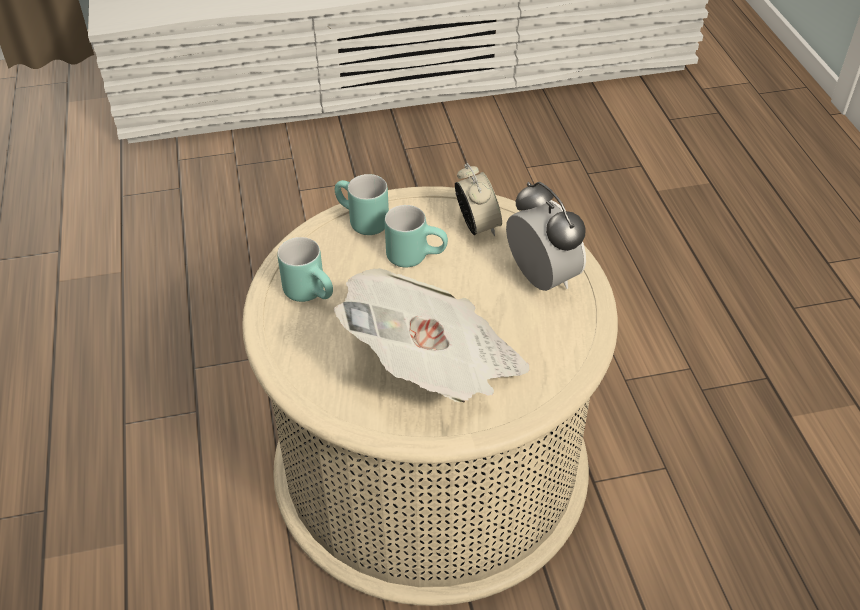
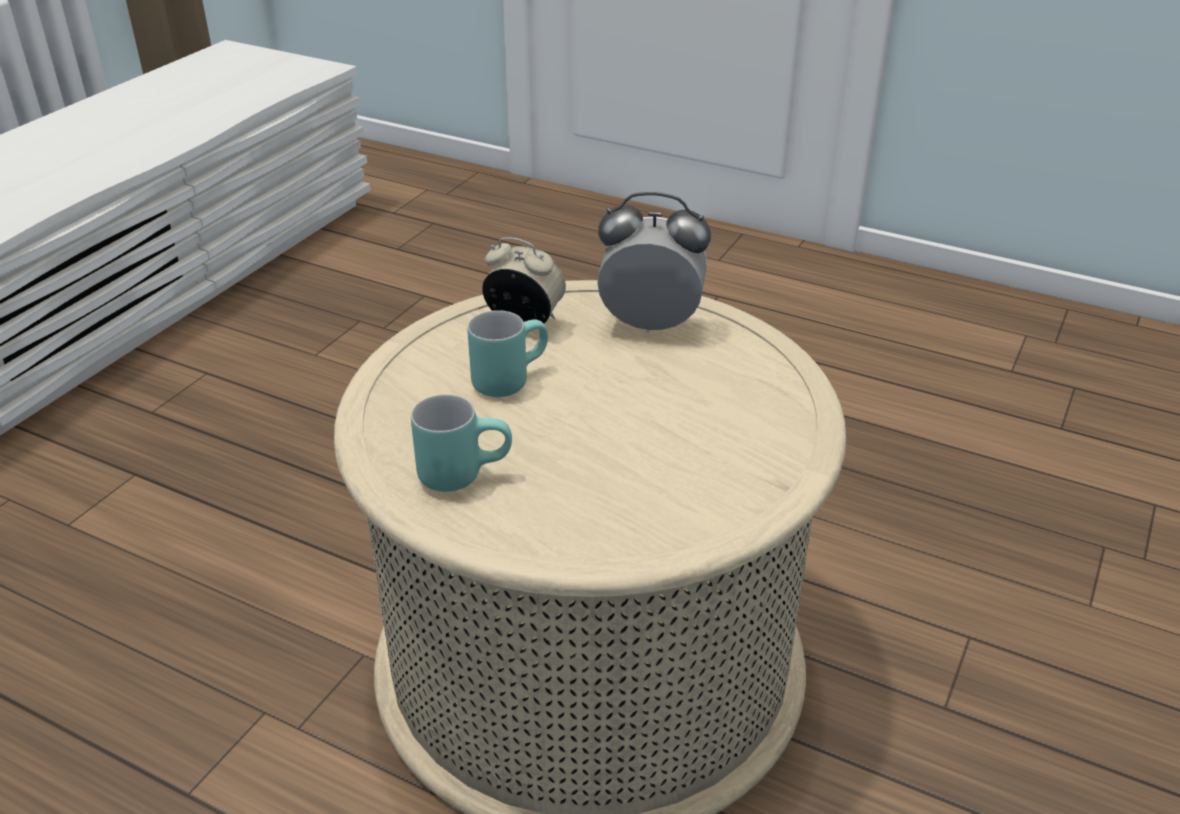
camera: 50 degrees left, 10 degrees down
(360, 222) = (404, 386): turquoise mug -> none
(436, 367) = (686, 446): newspaper -> none

